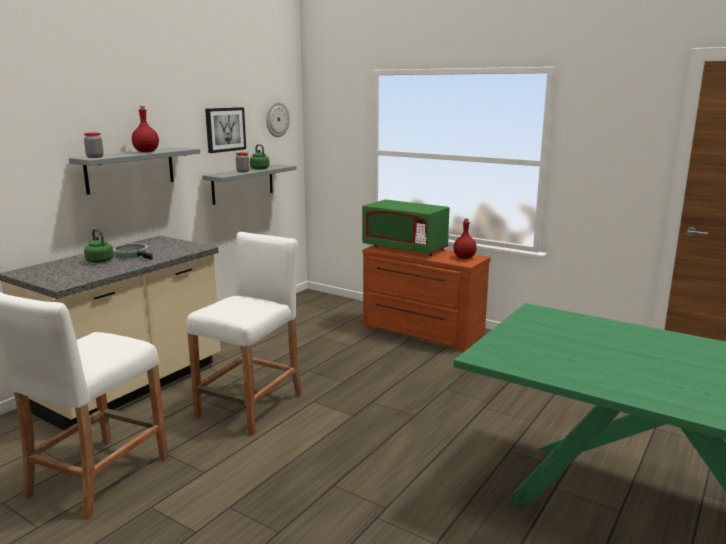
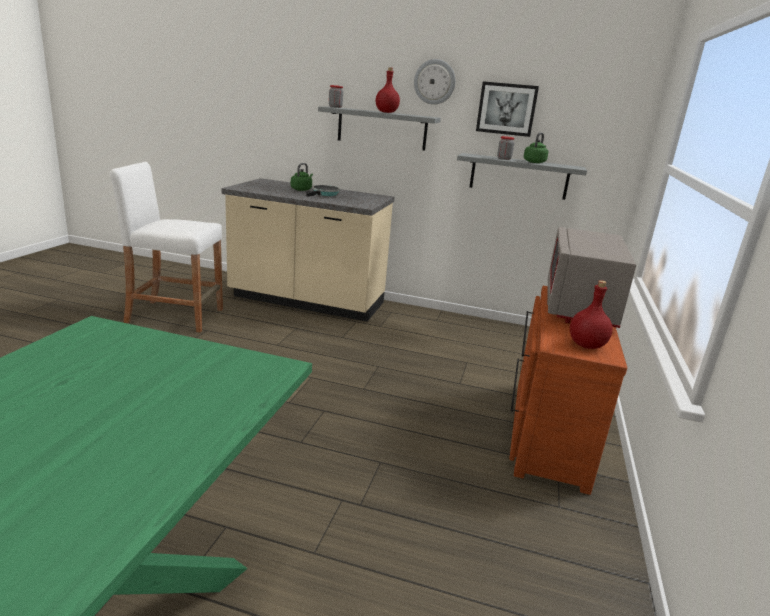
camera: 70 degrees right, 5 degrees up
(251, 406) = (291, 349): white stool -> none
(277, 119) = (599, 109): wall clock -> wall clock (434, 82)
(405, 248) = (578, 306): green microwave -> grey microwave

